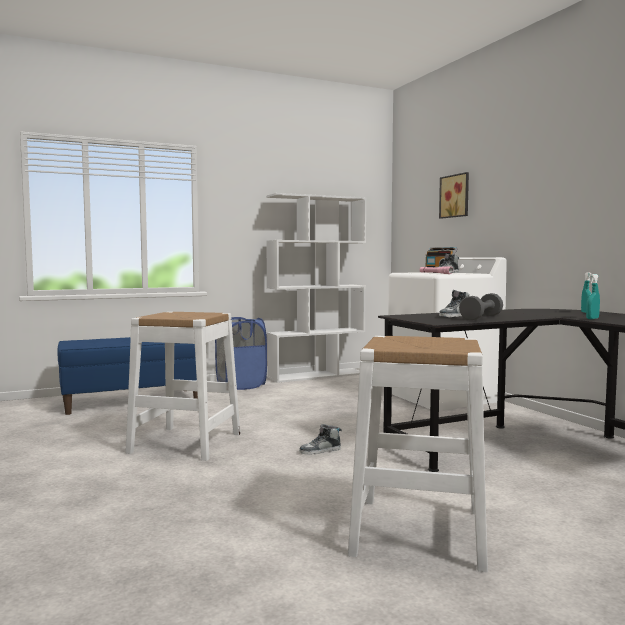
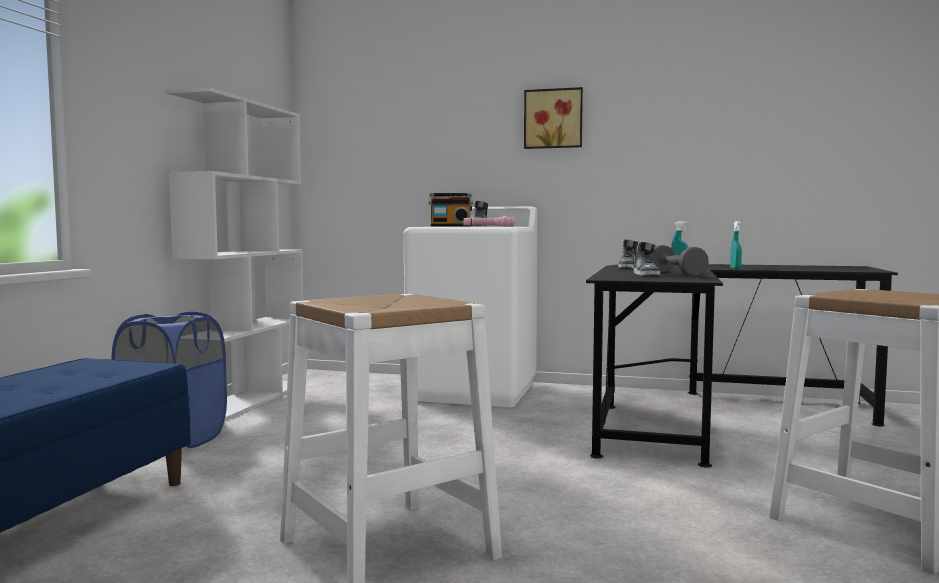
camera: 50 degrees left, 0 degrees up
(320, 451) = (567, 487): shoe -> shoe (628, 267)
(455, 196) = (436, 126): picture -> picture (553, 119)

